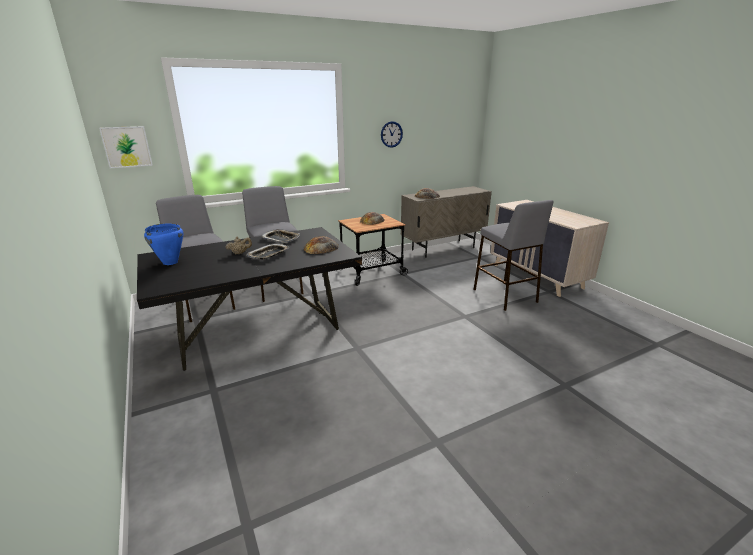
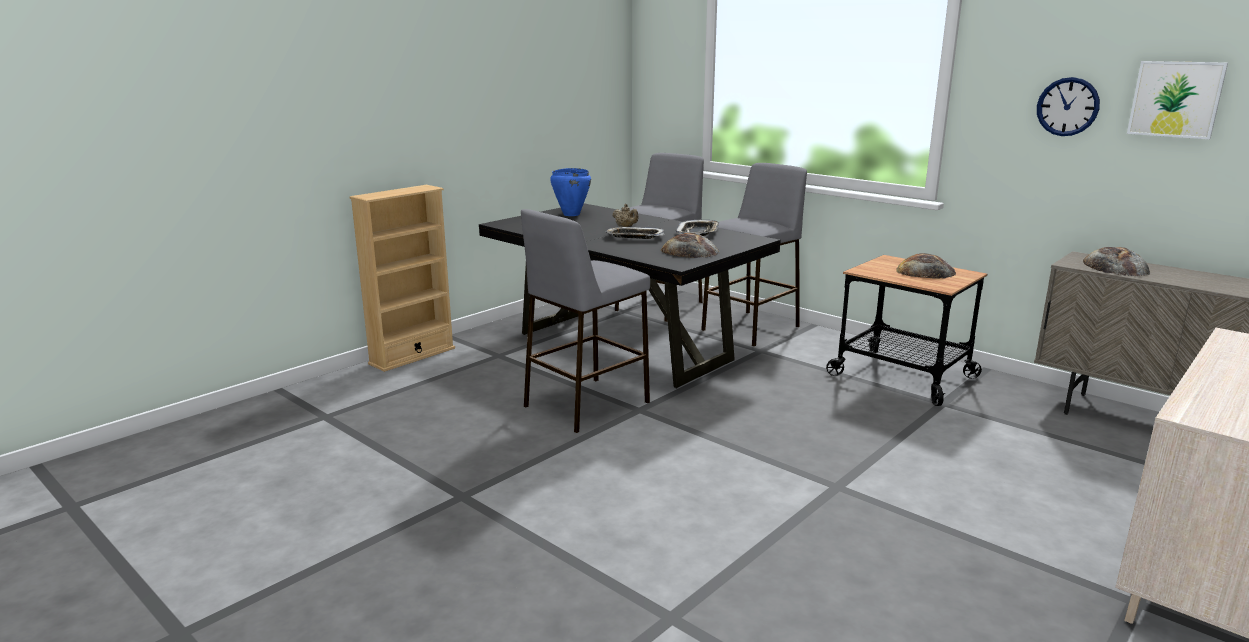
camera: 70 degrees right, 5 degrees down
(127, 147) = (659, 84): picture -> picture (1175, 99)
(155, 444) = (412, 356): none -> beige bookcase
(505, 296) = (1002, 529): grey stool -> grey stool (586, 404)

